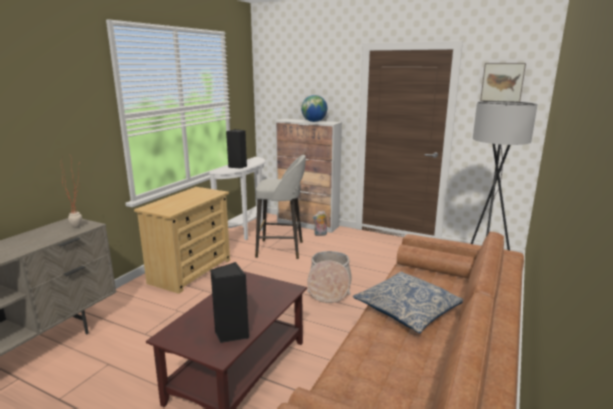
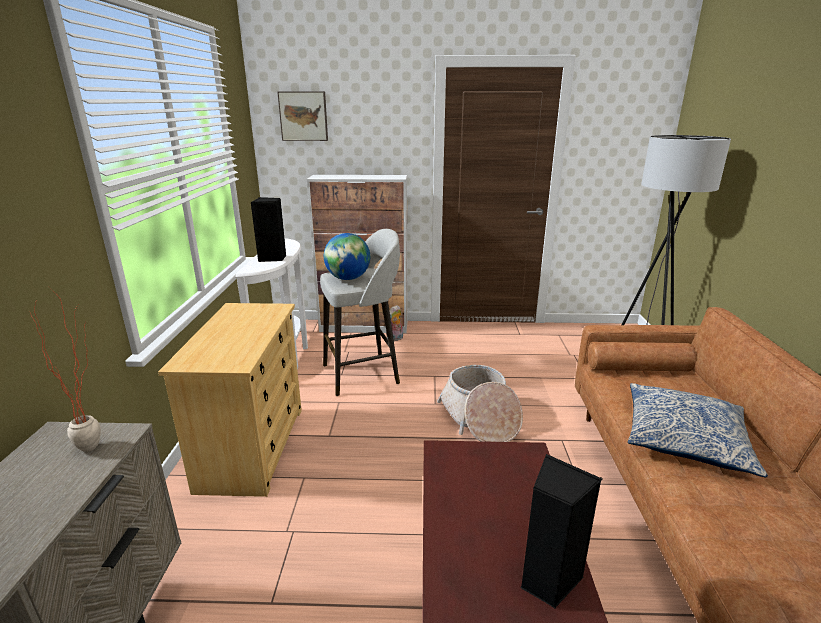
camera: 25 degrees left, 5 degrees up
(314, 121) = (369, 176): globe -> globe (348, 278)
(502, 82) = (623, 111): picture -> picture (303, 116)

